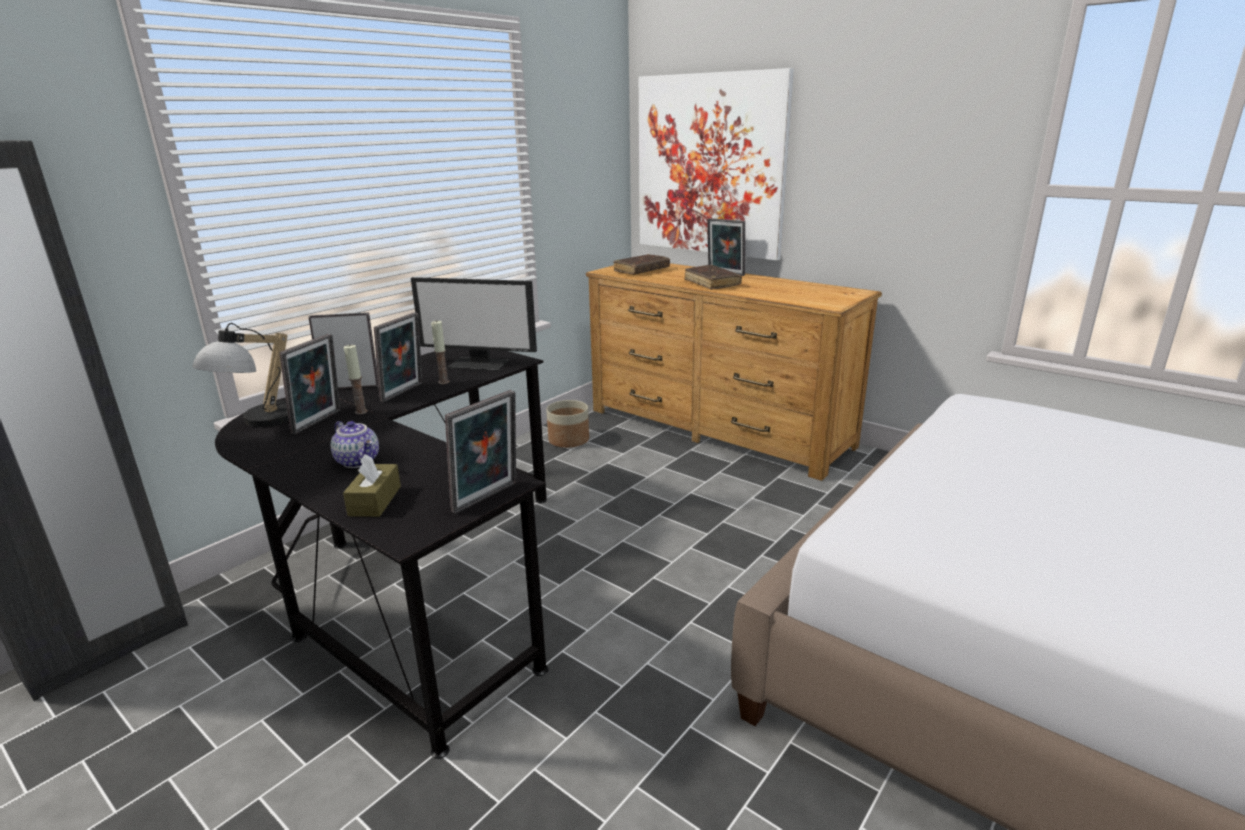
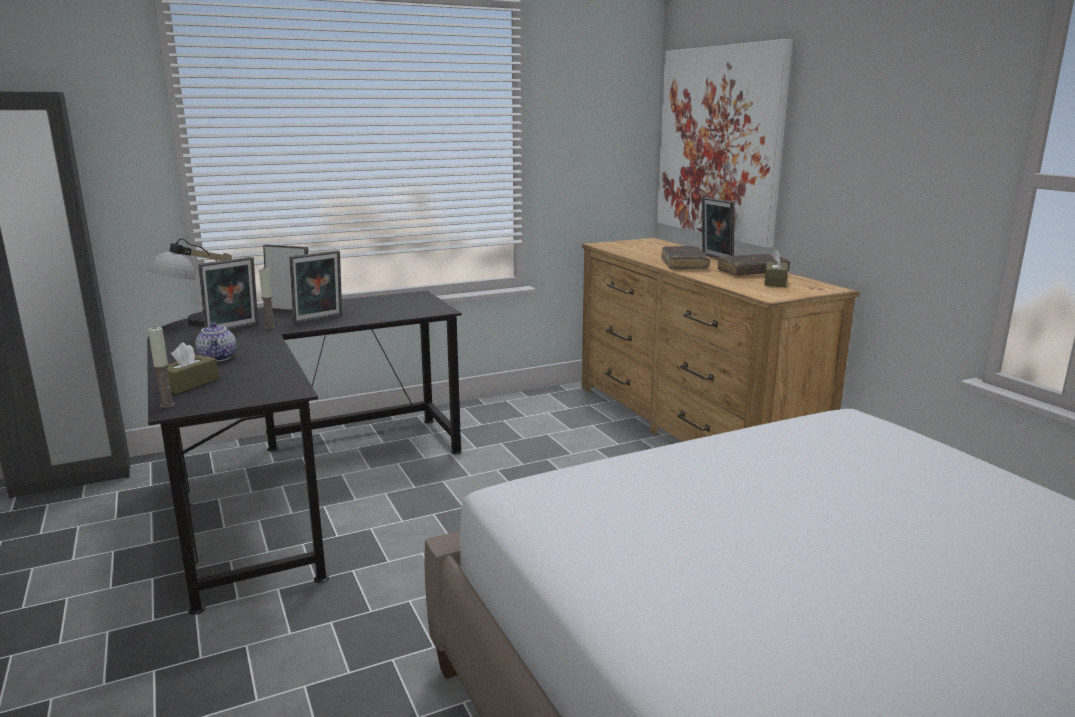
camera: 25 degrees right, 5 degrees down
(443, 382) = (358, 316): candle -> candle (167, 405)
(480, 363) = (407, 308): monitor -> none
(488, 498) = (261, 398): picture frame -> none
(568, 440) = (532, 408): planter -> none
(641, 270) = (637, 247): brown book -> brown book (752, 272)
(811, 291) = (775, 282): none -> brown tissue box

